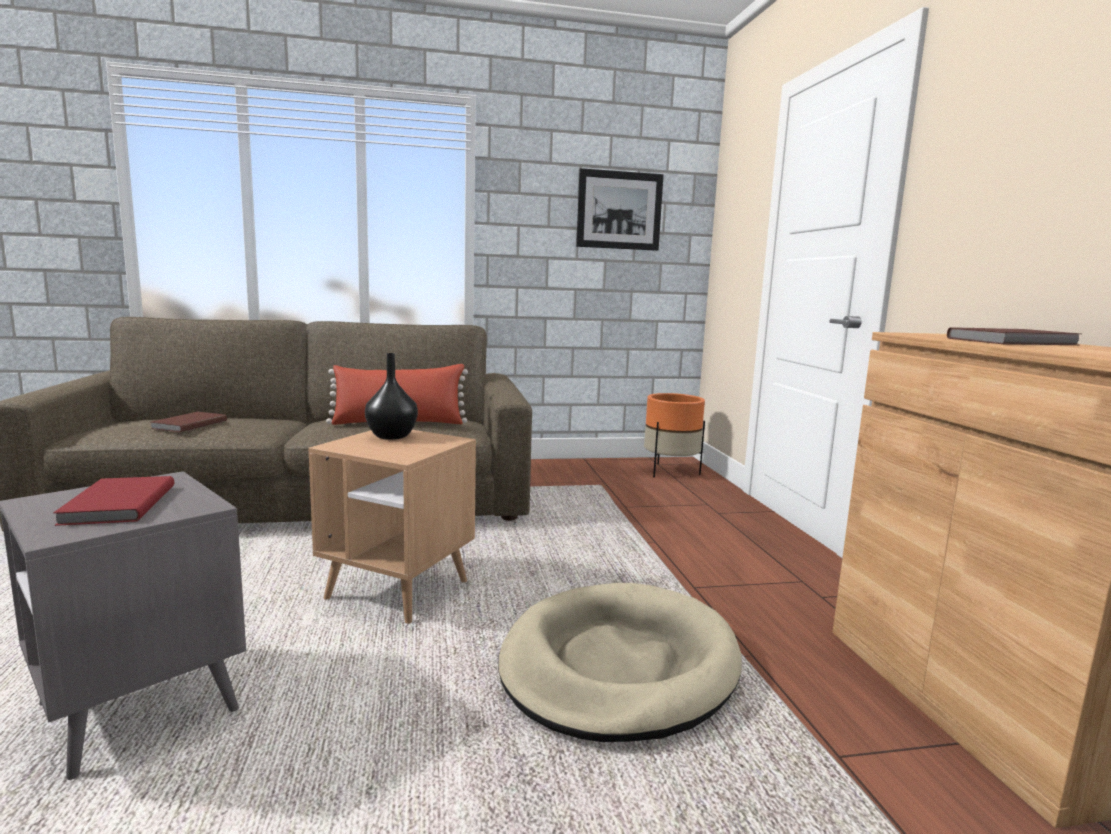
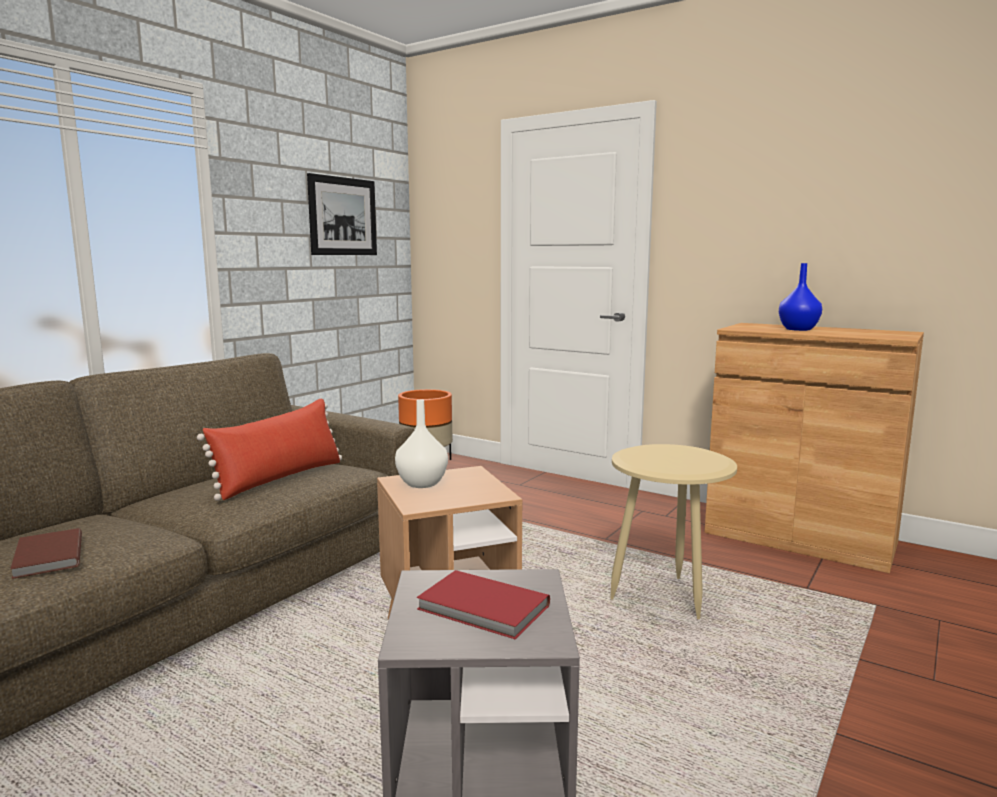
camera: 45 degrees left, 0 degrees up
(391, 436) = (421, 483): black vase -> white vase
(618, 666) = (666, 601): beige dog bed -> beige side table
(1014, 342) = (799, 329): brown book -> blue vase

